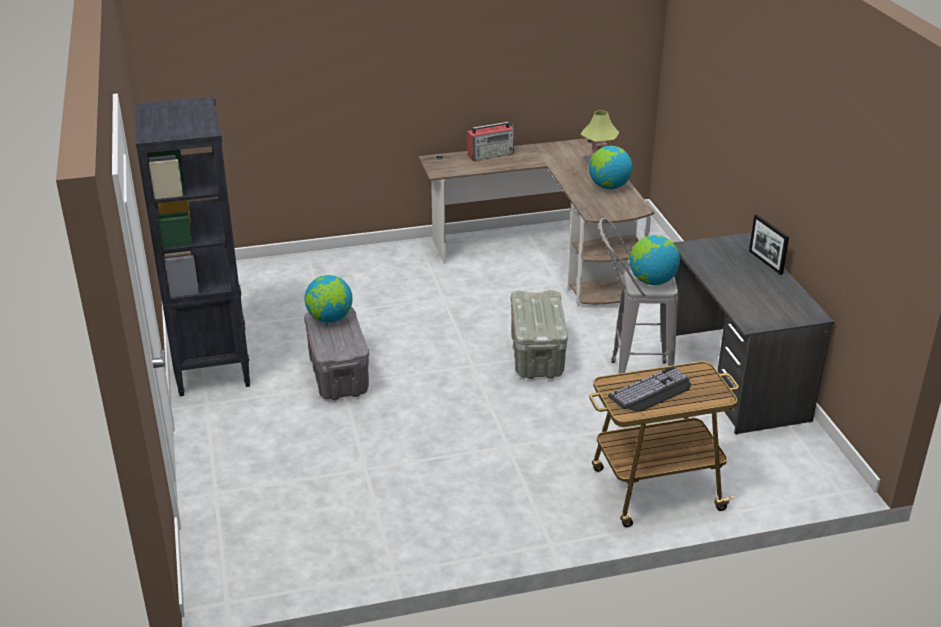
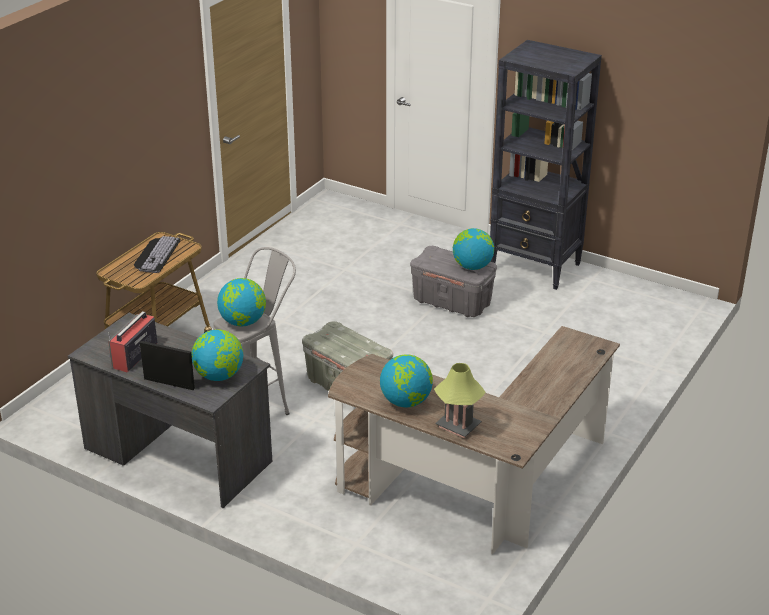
camera: 135 degrees right, 0 degrees up
(491, 154) = (567, 381): radio -> radio (134, 356)
(720, 250) = (219, 376): none -> globe

